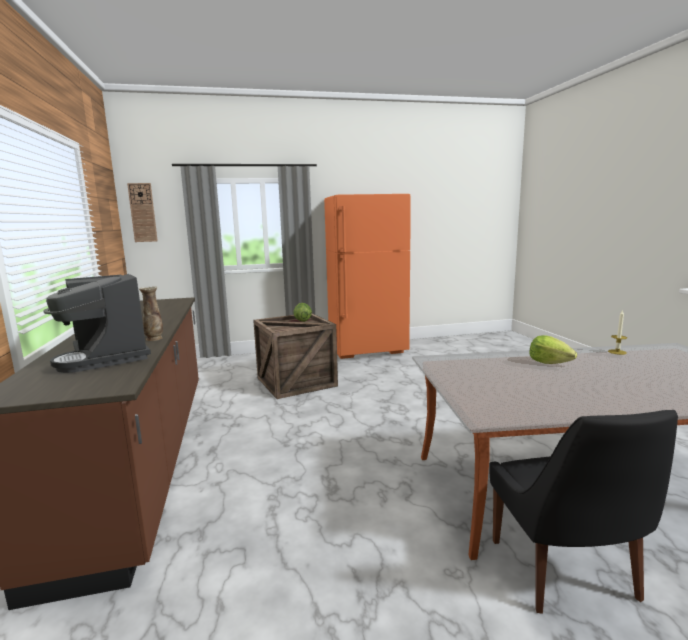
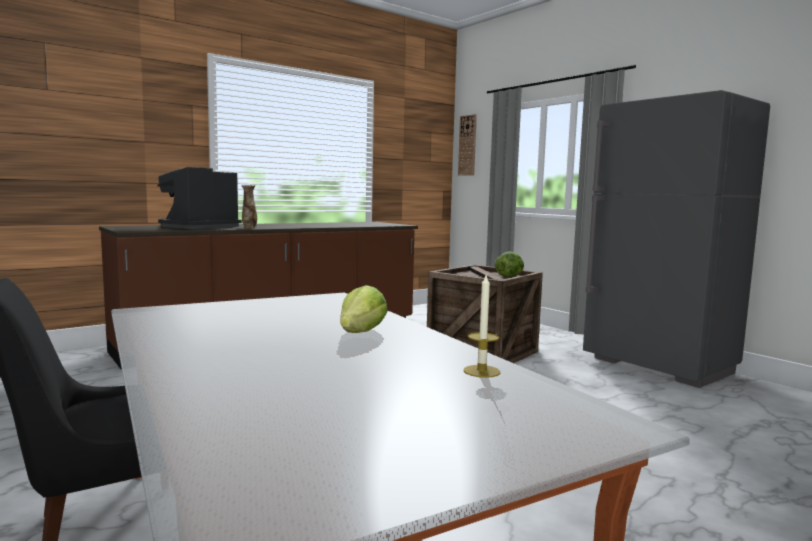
camera: 65 degrees right, 5 degrees down
(368, 351) = (658, 367): orange fridge -> grey fridge

